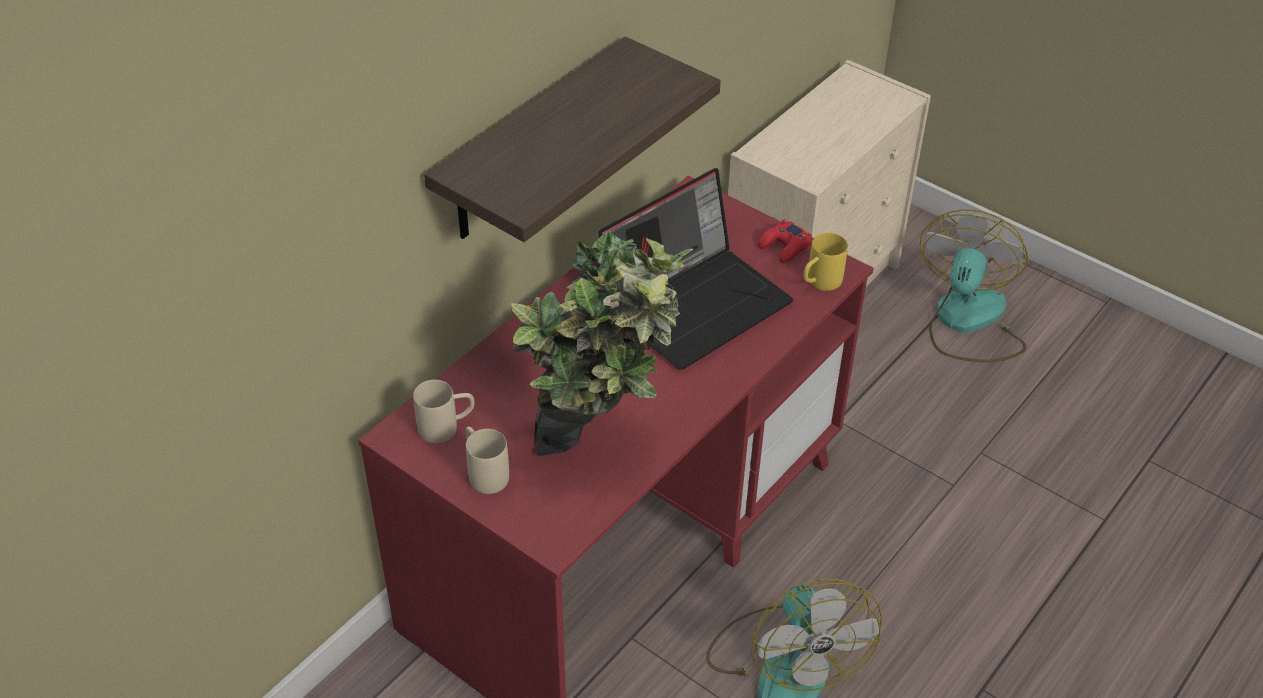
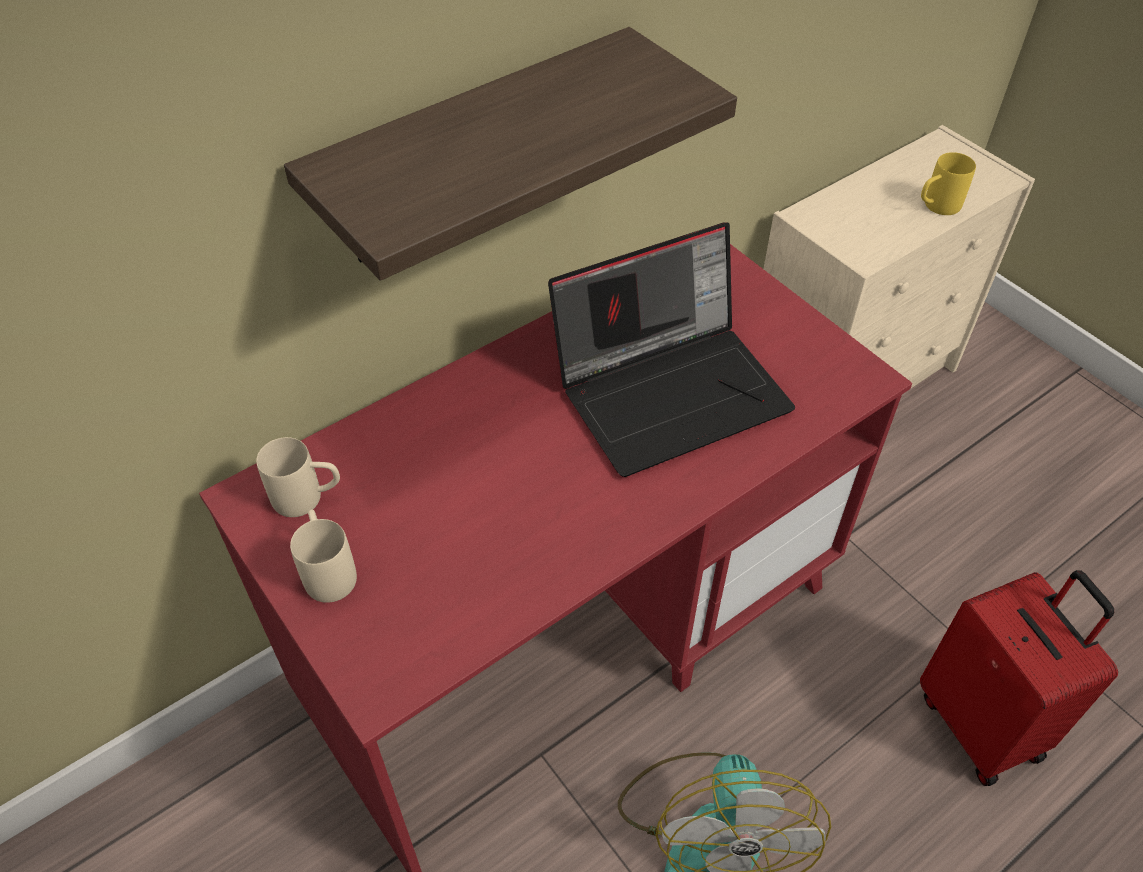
camera: 15 degrees right, 5 degrees up
(601, 452) = (483, 572): potted plant -> none
(785, 247) = (804, 336): red game controller -> none
(819, 283) = (835, 392): yellow mug -> yellow mug (936, 207)
(967, 323) = (1022, 448): fan -> none
(979, 541) = (982, 724): none -> red suitcase

